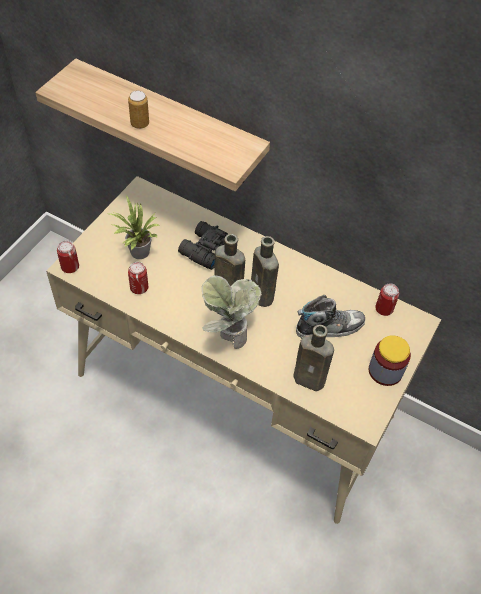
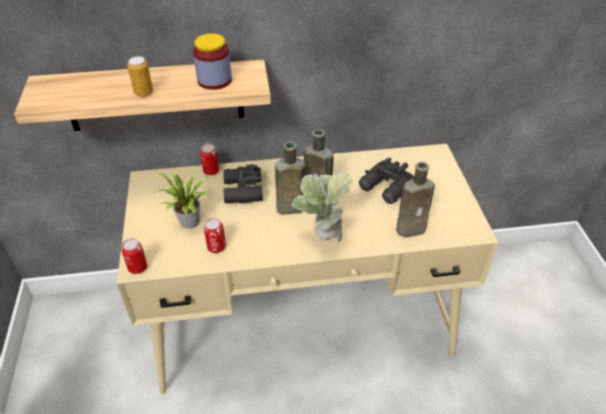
camera: 35 degrees left, 10 degrees down
(329, 327) = (386, 188): shoe -> black binoculars
(384, 309) = (407, 157): can -> can (211, 171)
(385, 371) = (450, 193): jar -> jar (214, 80)

